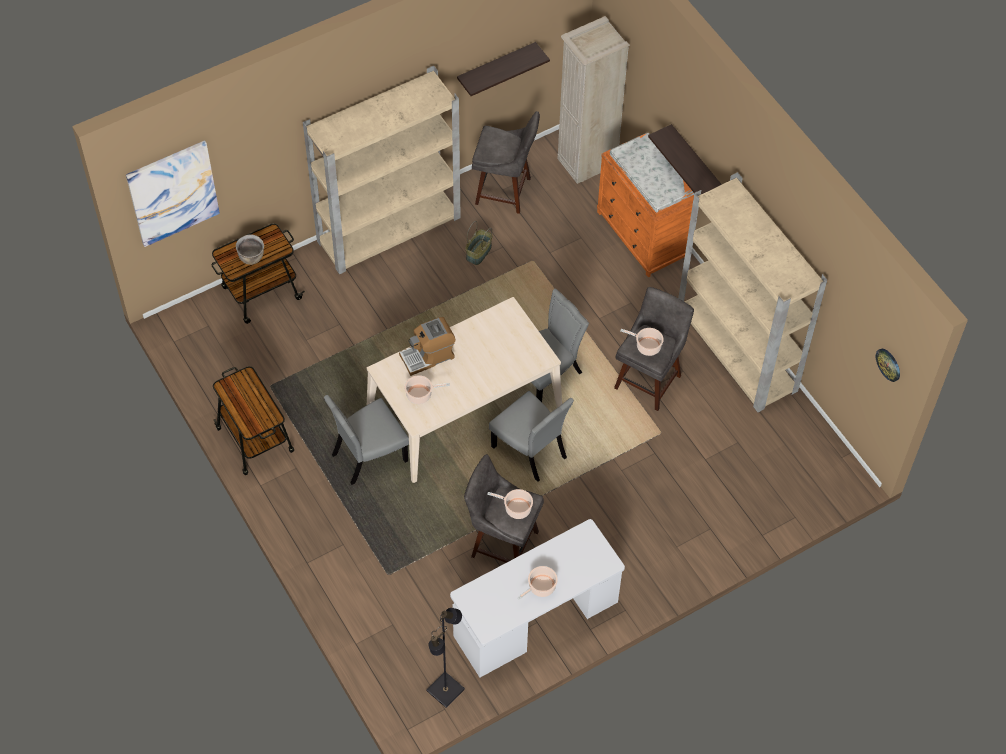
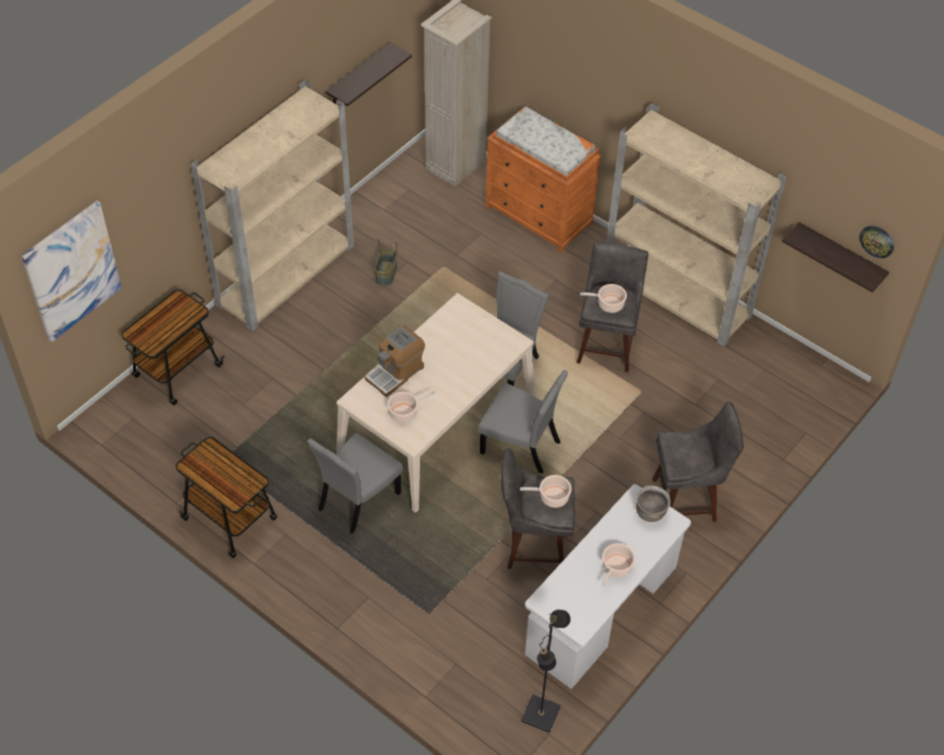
camera: 20 degrees left, 5 degrees down
(251, 258) = (166, 329): brown cooking pot -> brown cooking pot (650, 513)
(505, 191) = (388, 211): grey stool -> grey stool (687, 499)
(696, 163) = (592, 117): shelf -> shelf (840, 256)

